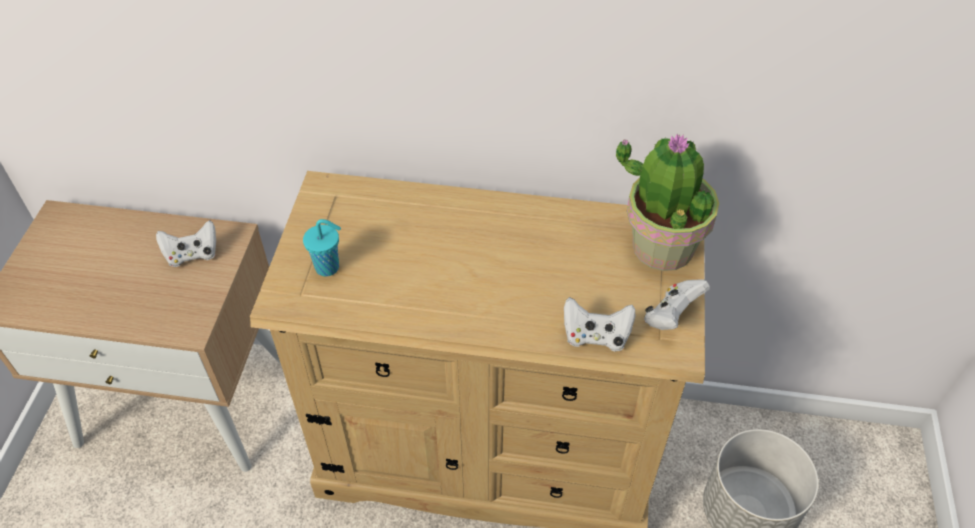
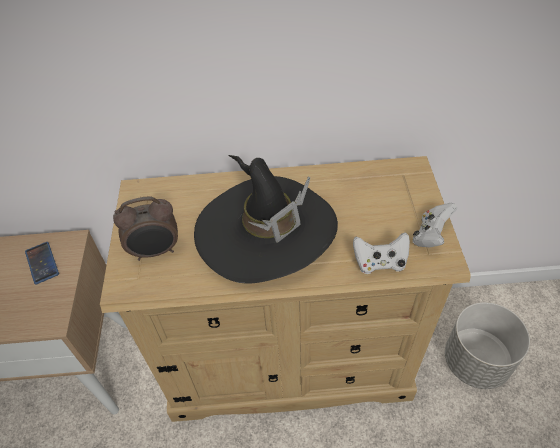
camera: 10 degrees left, 0 degrees up
(192, 255) = (42, 263): white game controller -> phone
(329, 267) = (156, 251): turquoise cup -> alarm clock
(467, 269) = (266, 231): none -> black hat
(662, 246) = (405, 185): potted plant -> none

